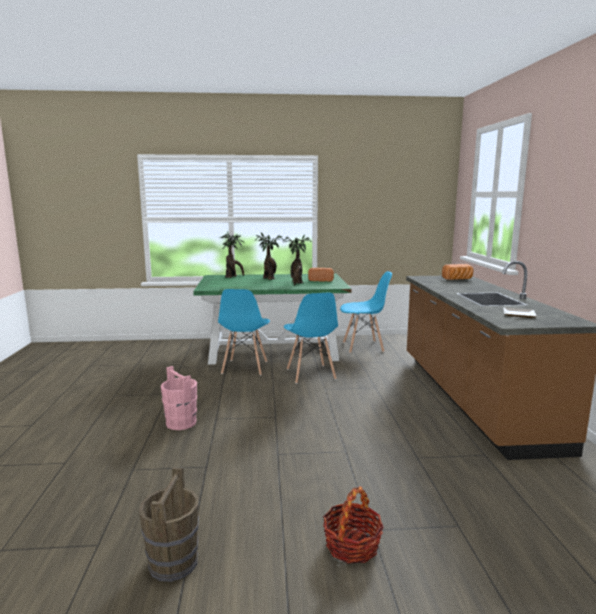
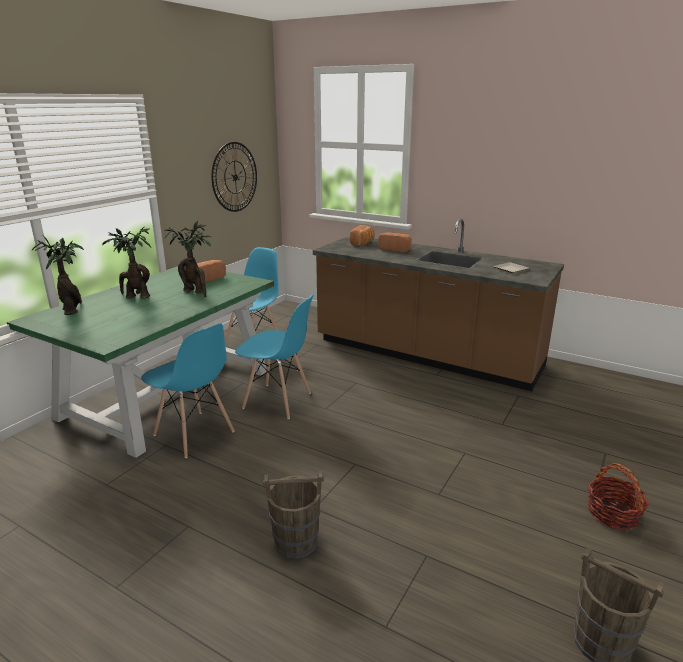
camera: 55 degrees left, 10 degrees up
(181, 423) = (295, 541): pink bucket -> brown bucket
(397, 218) = (235, 177): none -> wall clock
(468, 286) = (396, 249): none -> bread

